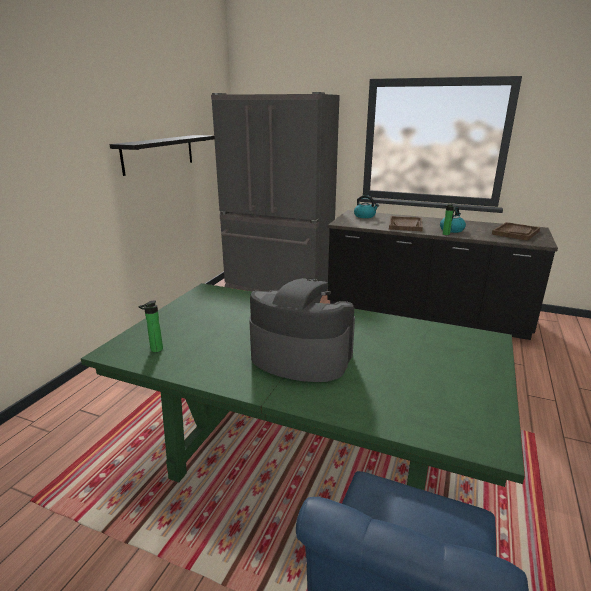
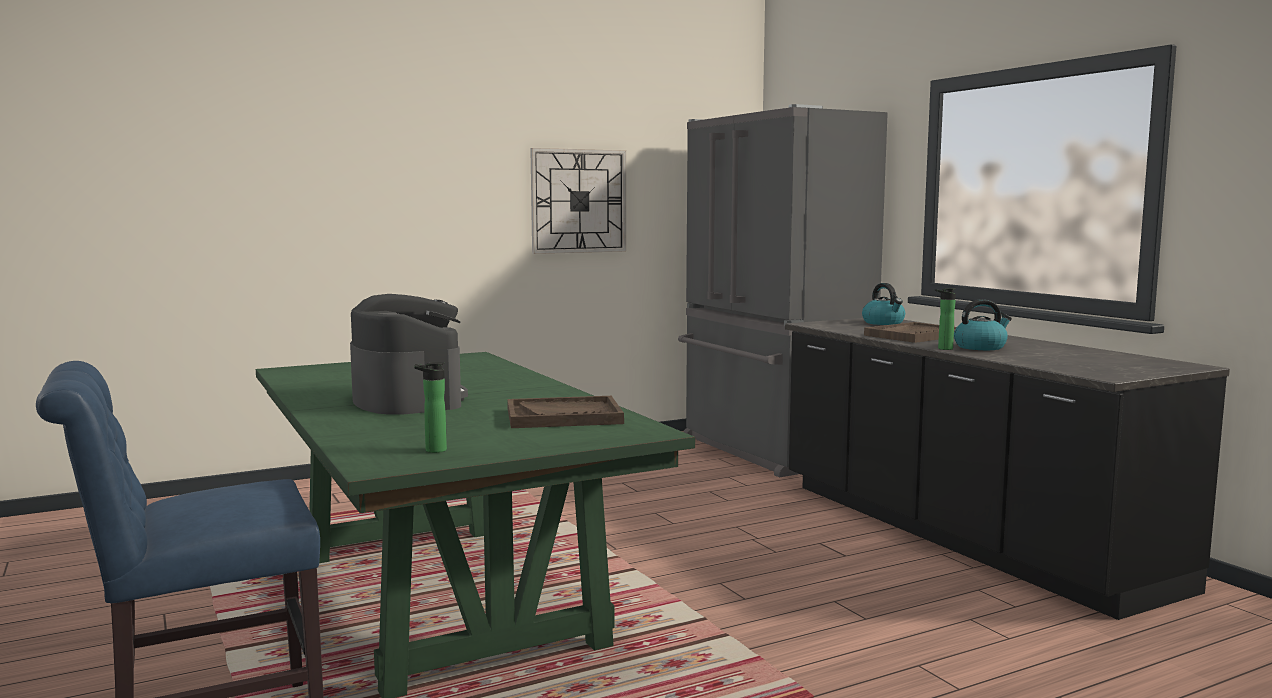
camera: 40 degrees right, 15 degrees down
(155, 350) = (313, 375): bottle -> bottle (432, 450)
(159, 153) = (578, 201): black shelf -> wall clock
(515, 232) = (1106, 363): brown tray -> brown tray (564, 416)

